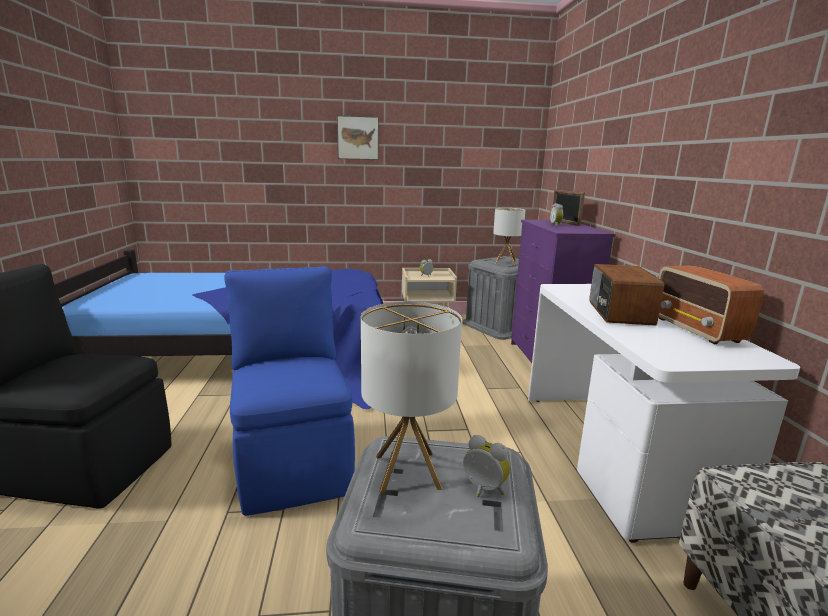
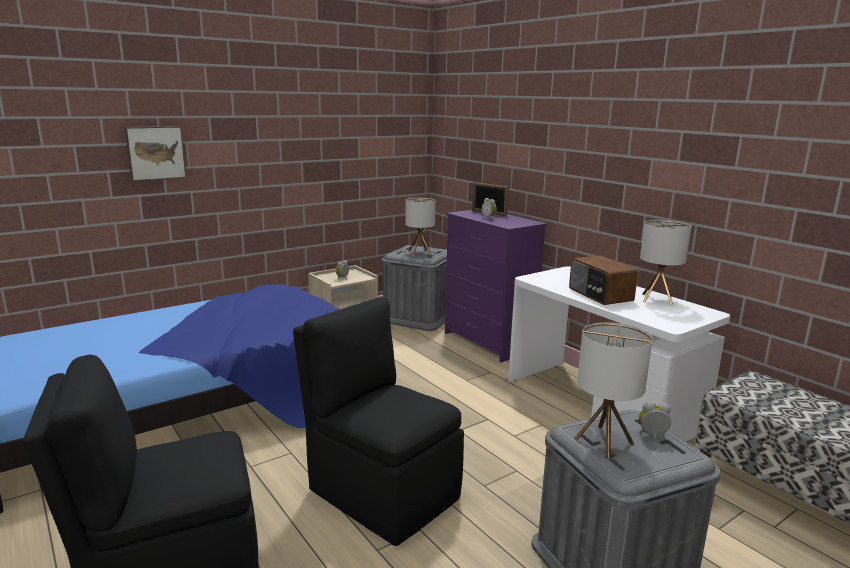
camera: 30 degrees left, 0 degrees up
(294, 461) = (381, 492): blue chair -> black chair
(358, 138) = (251, 133): picture -> picture (155, 152)
(697, 330) = (657, 299): radio -> table lamp

